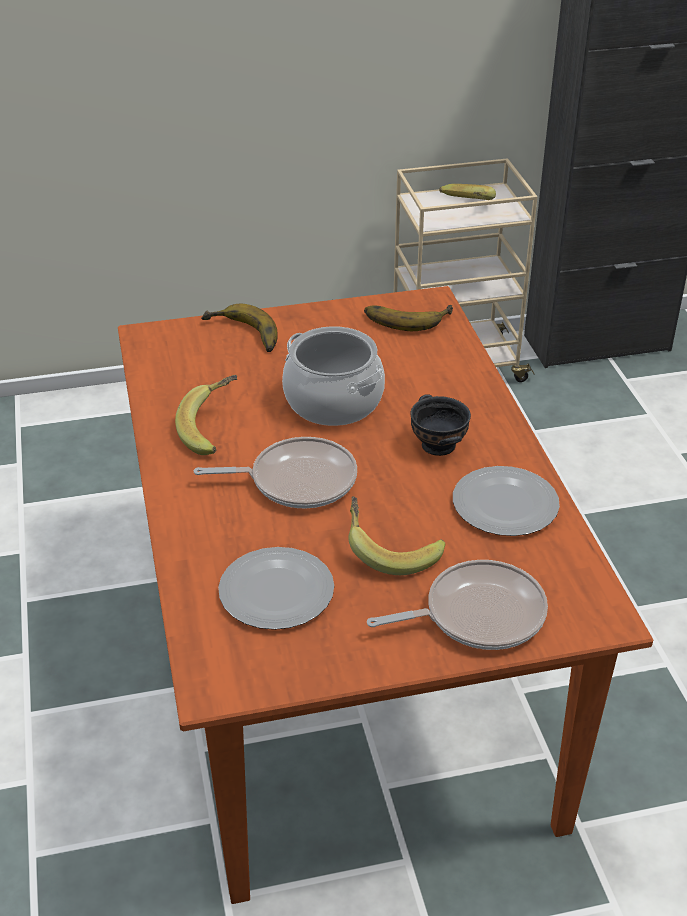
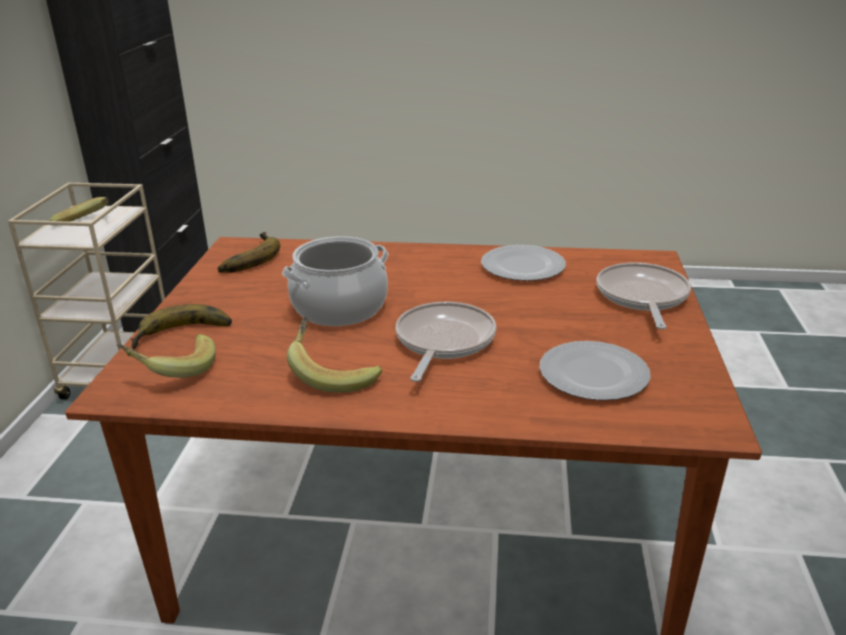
camera: 70 degrees left, 10 degrees down
(391, 551) = (558, 316): banana -> banana (173, 370)
(438, 446) = (437, 277): black bowl -> none

